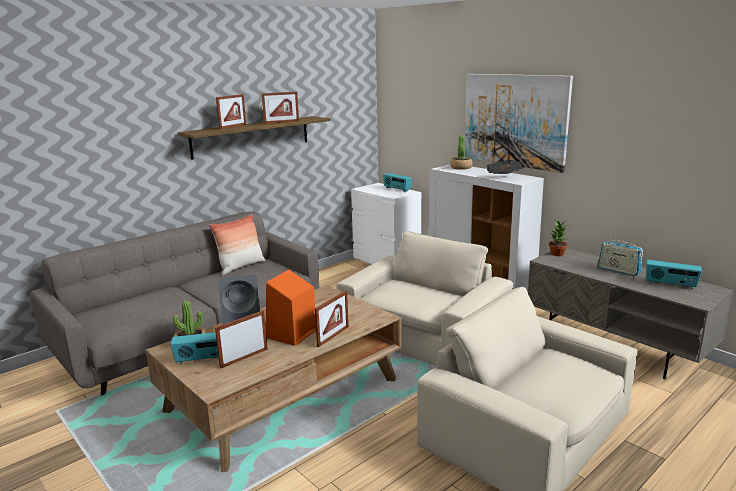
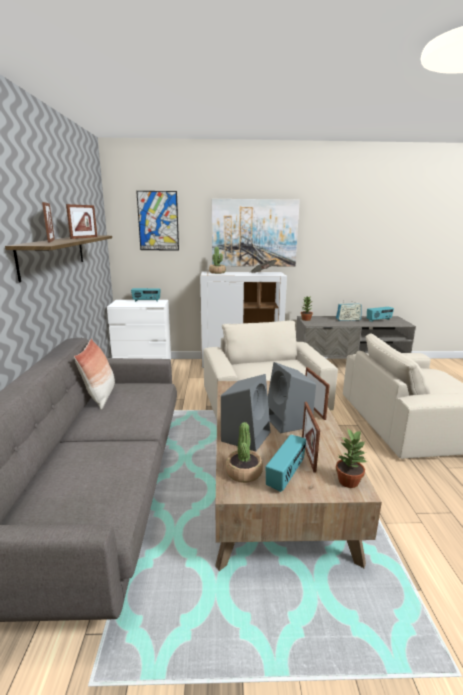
camera: 50 degrees left, 0 degrees up
(222, 383) = (348, 481): none -> potted plant
(290, 334) = (288, 422): orange speaker -> grey speaker
(418, 99) = (158, 221): none -> picture

